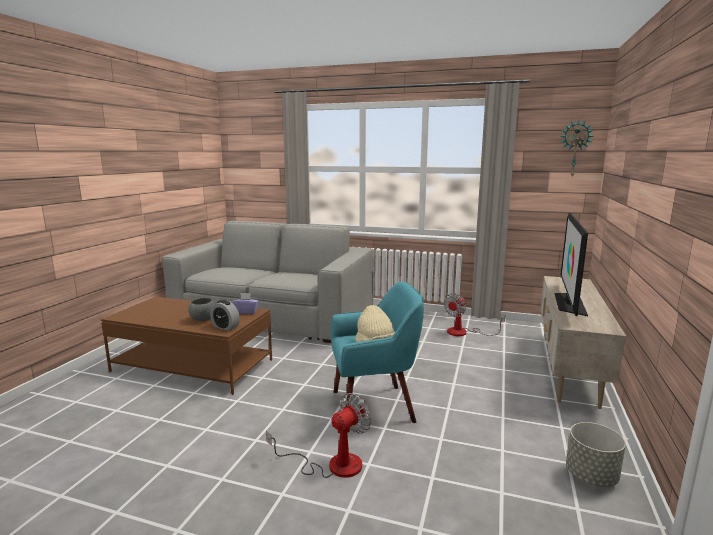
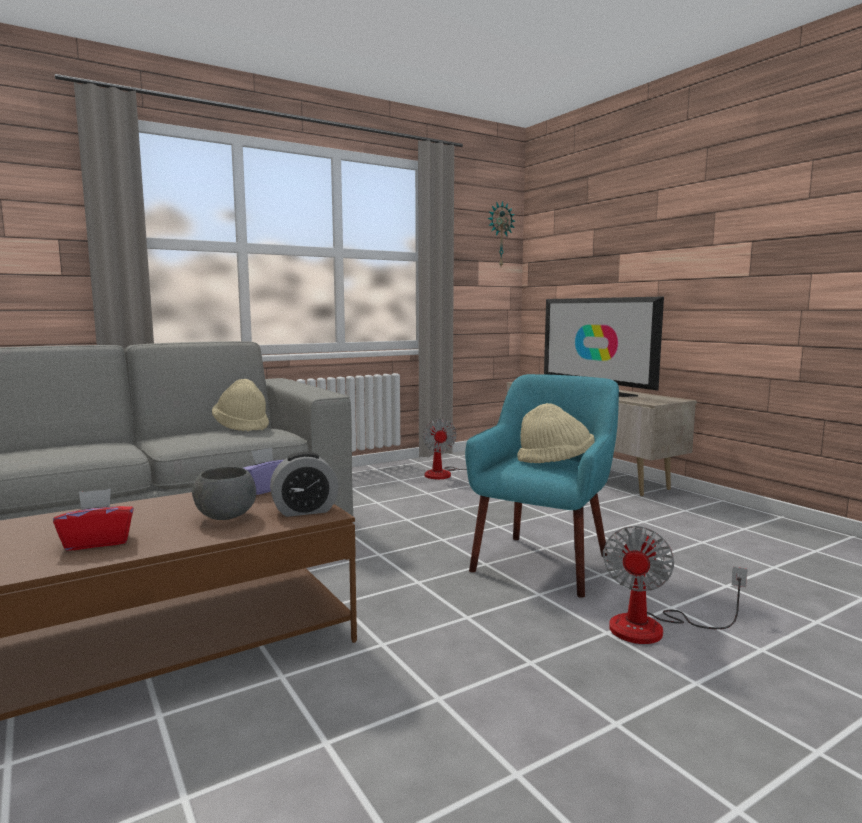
camera: 50 degrees left, 5 degrees down
(160, 315) = (98, 542): none -> red tissue box
(312, 275) = (242, 427): none -> beige hat
(332, 465) = (654, 628): fan -> fan turned 150 degrees counterclockwise
(591, 476) = (771, 529): grey planter -> none

